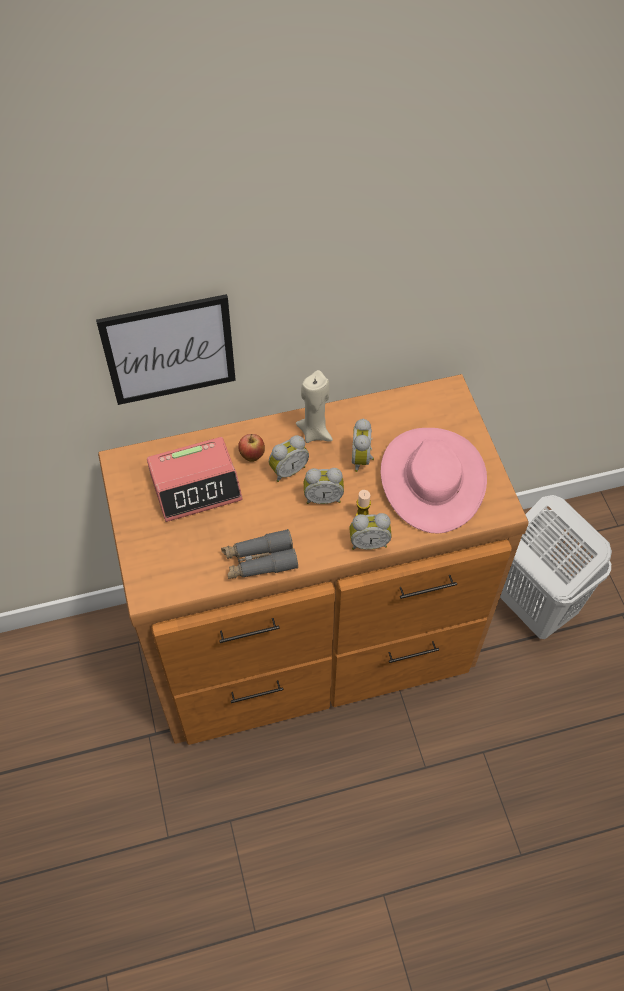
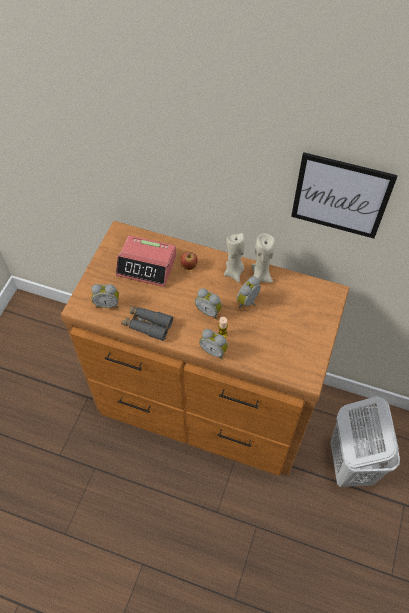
camera: 35 degrees right, 0 degrees up
(169, 350) = (163, 178): picture -> picture (340, 196)
(287, 470) = (202, 285): alarm clock -> alarm clock (107, 303)
(350, 419) = (260, 276): none -> beige candle
(432, 479) = (280, 337): pink hat -> none

